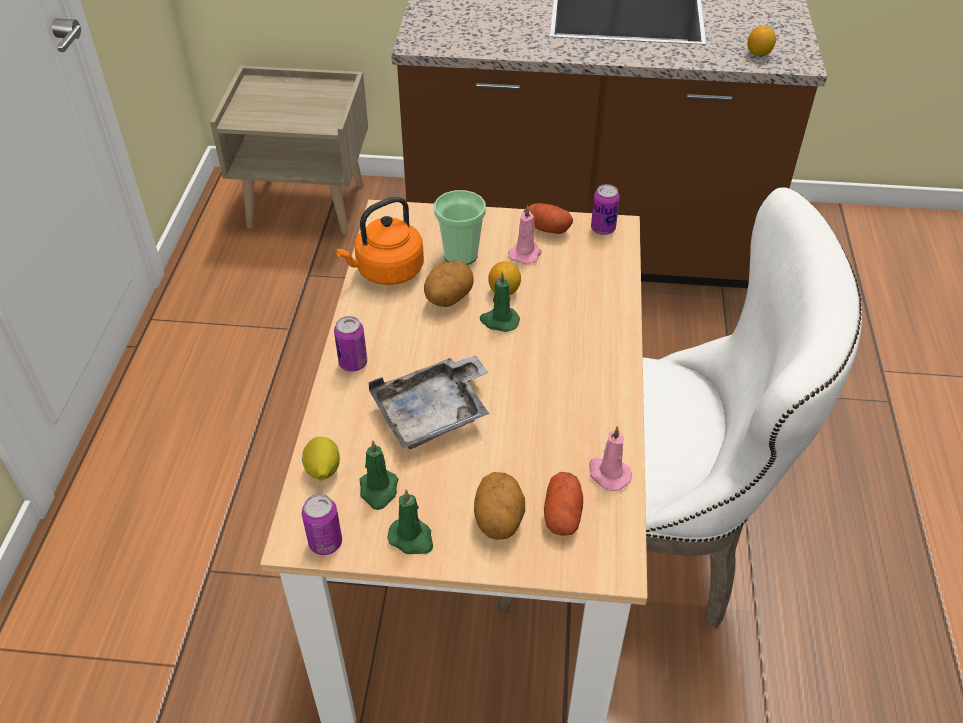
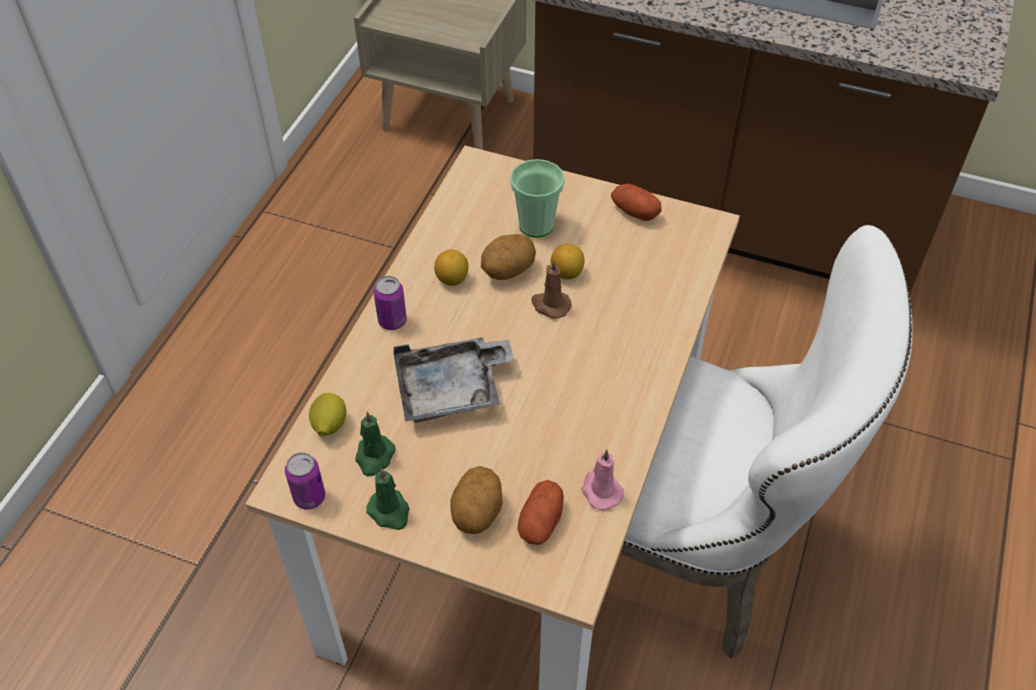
camera: 15 degrees right, 5 degrees up
(386, 271) = (456, 229): orange kettle -> none
(499, 321) = (550, 305): green candle -> brown candle
(526, 253) = (603, 236): pink candle -> none
(603, 229) = (694, 223): can -> none
(758, 54) = (930, 51): lemon -> lemon (452, 279)

